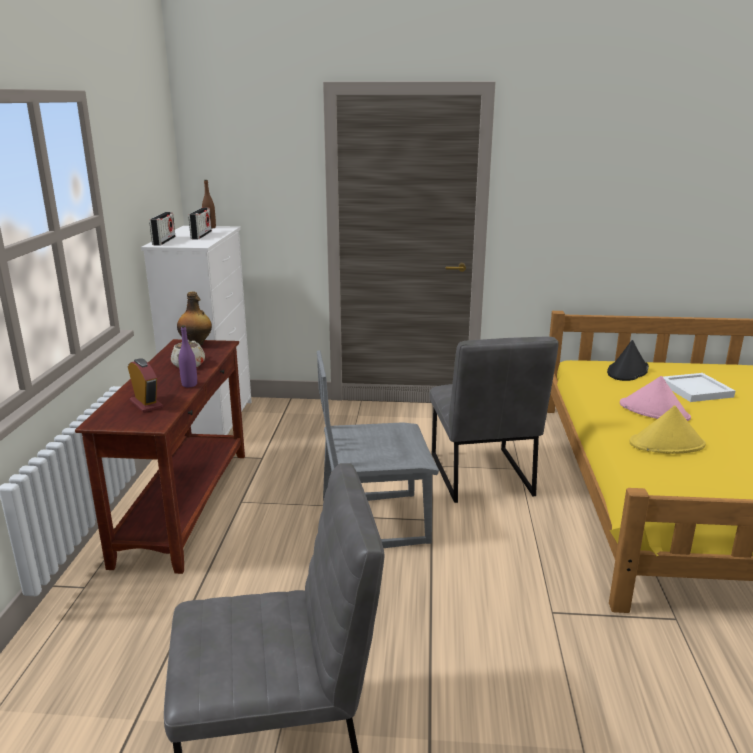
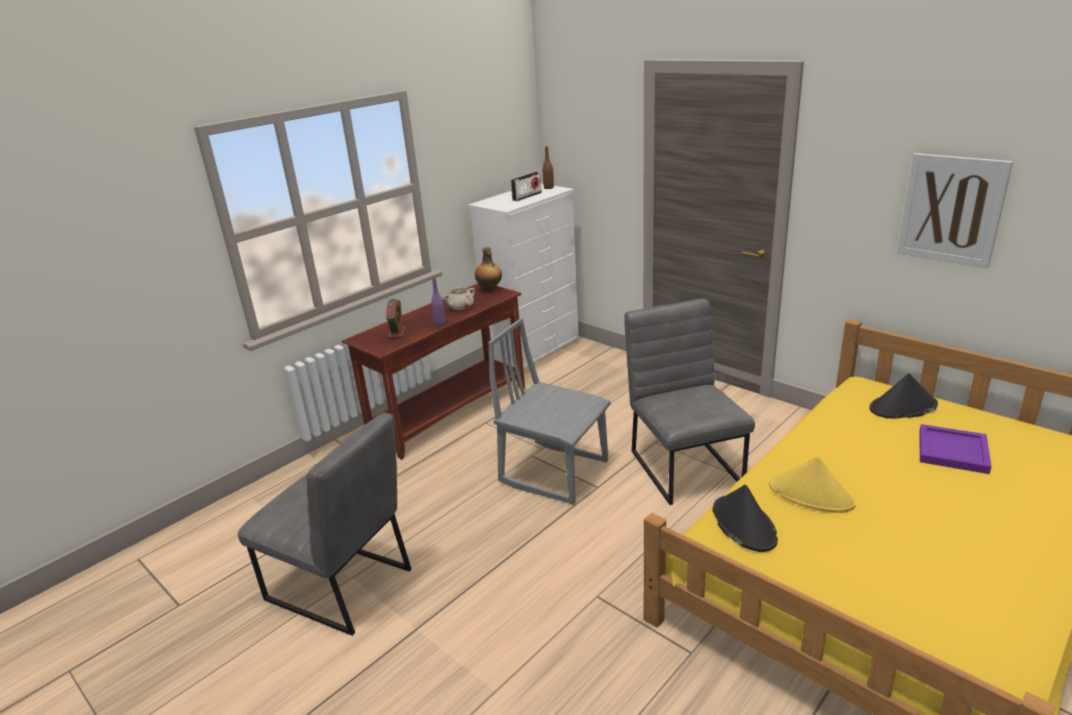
camera: 40 degrees right, 5 degrees up
(164, 241) = (491, 200): radio -> none
(481, 476) = (685, 466): grey chair -> grey chair turned 135 degrees clockwise
(628, 203) = (951, 209): none -> picture
(654, 411) = (857, 458): pink hat -> none
(660, 481) = (743, 524): none -> black hat
(697, 390) = (953, 452): white tray -> purple tray

